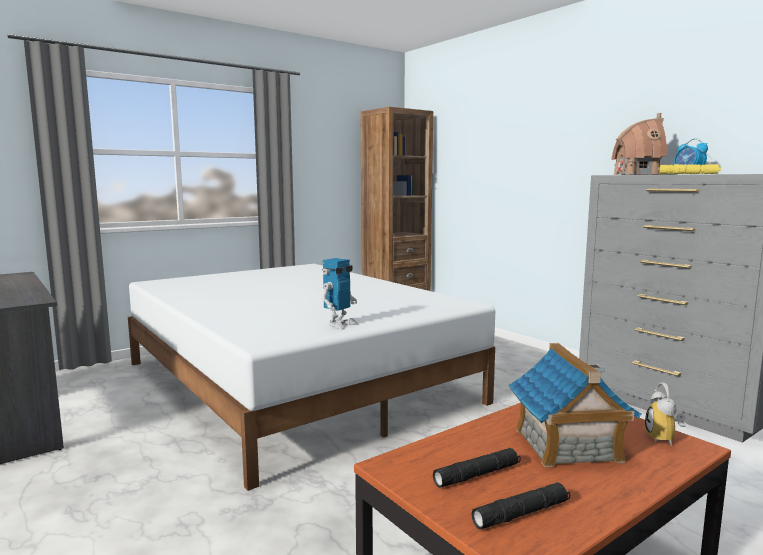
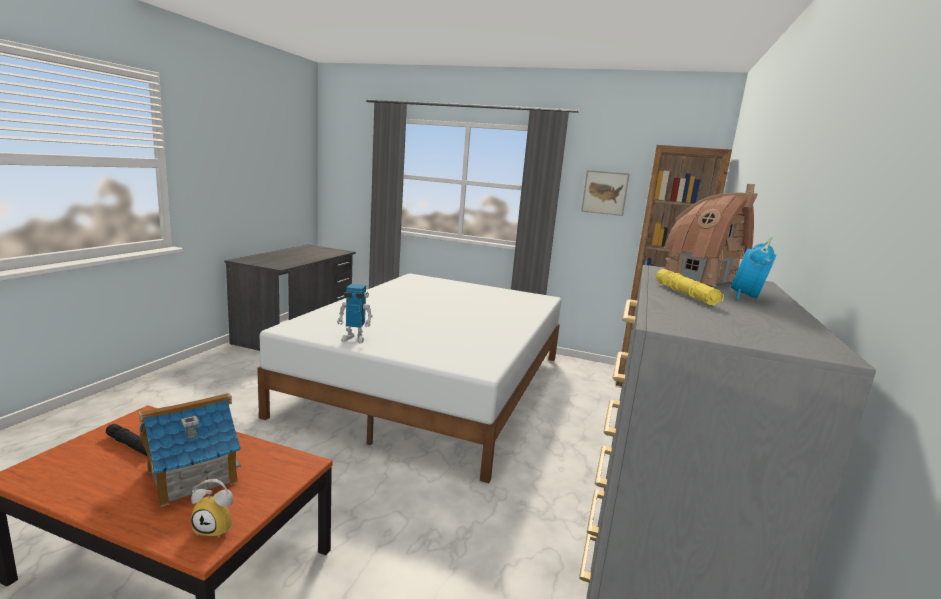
camera: 55 degrees right, 5 degrees up
(325, 155) = (605, 192): none -> picture
(521, 514) = (72, 468): black flashlight -> none
(665, 440) = (217, 528): alarm clock -> alarm clock turned 150 degrees counterclockwise

